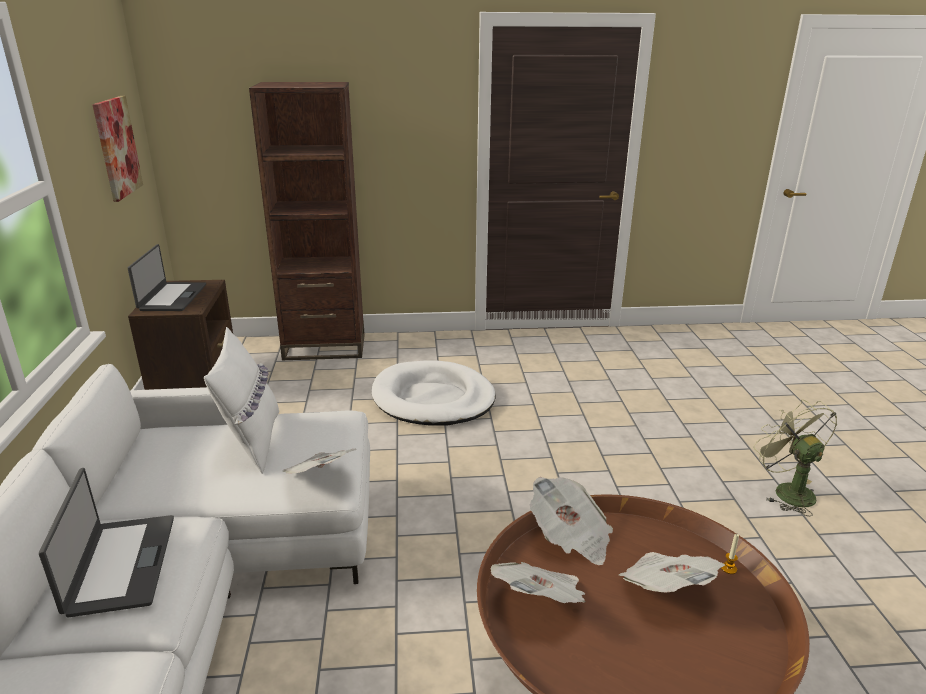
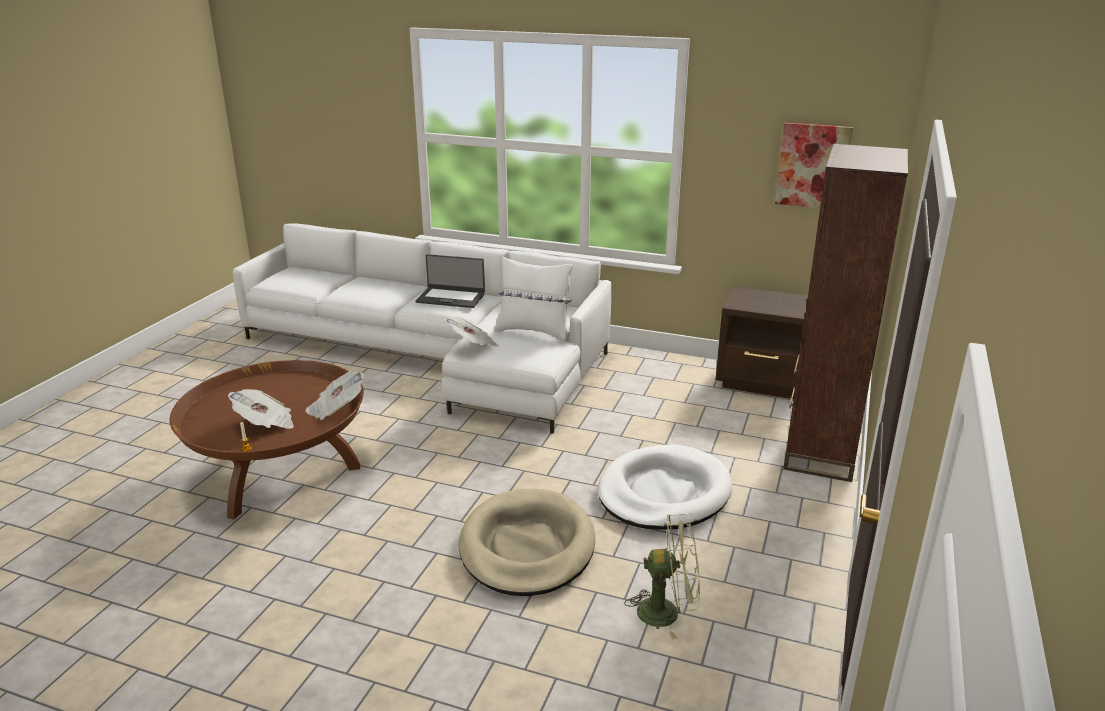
camera: 115 degrees right, 0 degrees up
(172, 297) = (768, 299): laptop -> none
(540, 600) = (309, 387): newspaper -> none
(562, 442) = (527, 547): none -> beige dog bed
(787, 491) = (323, 669): green fan -> green fan (667, 612)

